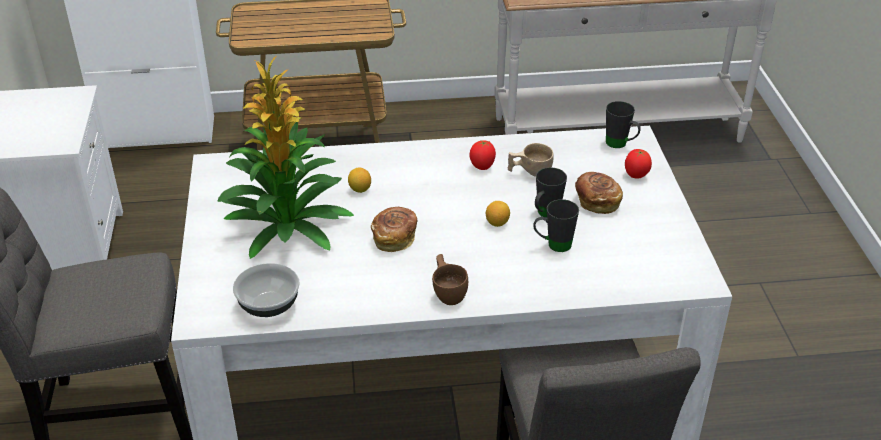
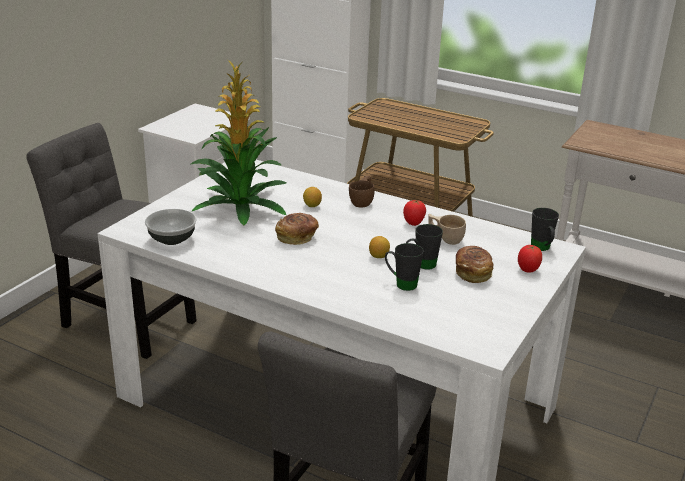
camera: 35 degrees right, 10 degrees down
(448, 291) = (290, 278): brown cup -> brown cup (363, 201)

